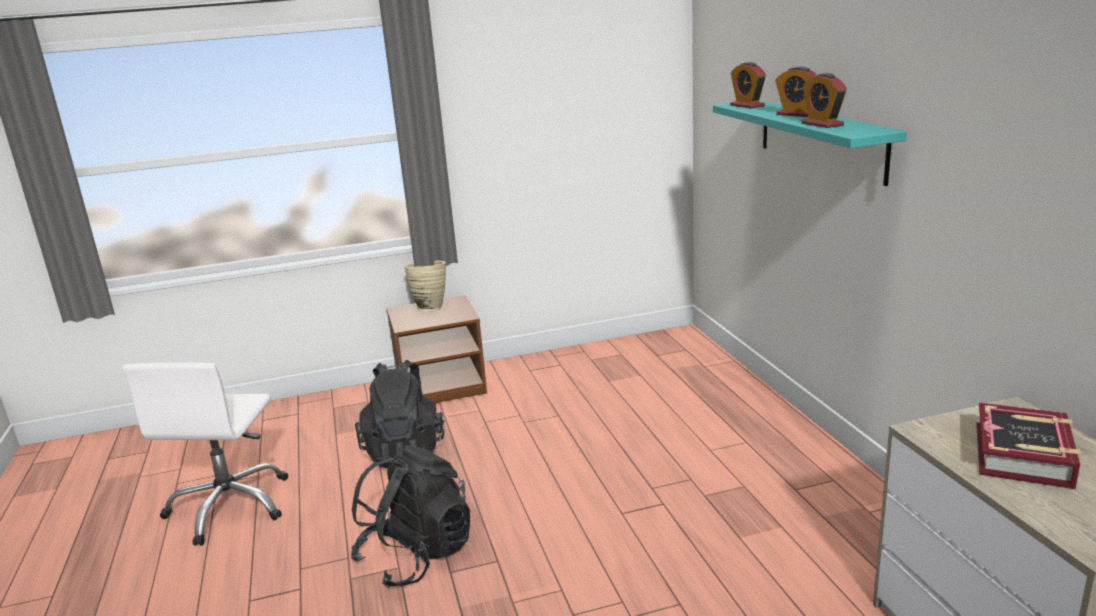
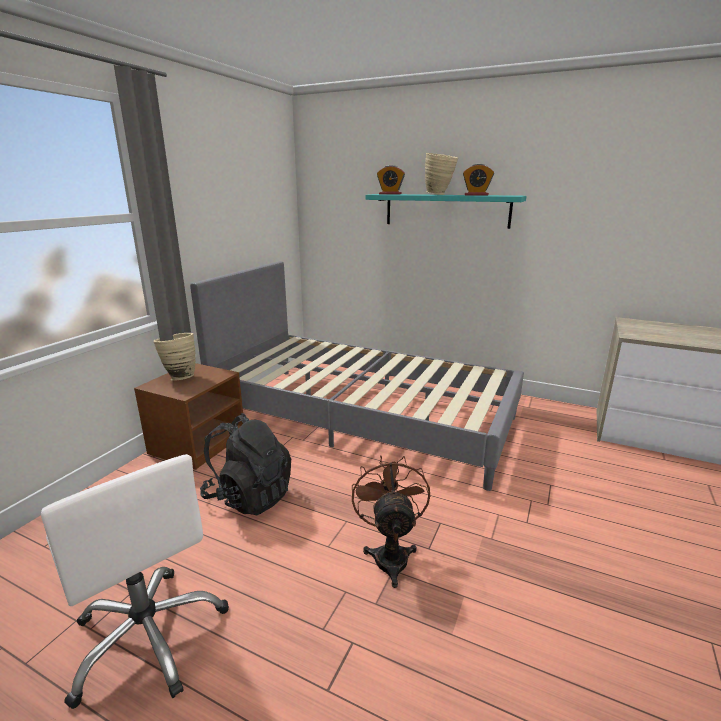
camera: 50 degrees left, 0 degrees up
(417, 556) = (390, 554): black backpack -> brown fan
(620, 425) = (362, 417): none -> grey bed
(797, 114) = (439, 194): alarm clock -> beige vase
(1024, 455) = (671, 332): book -> none

